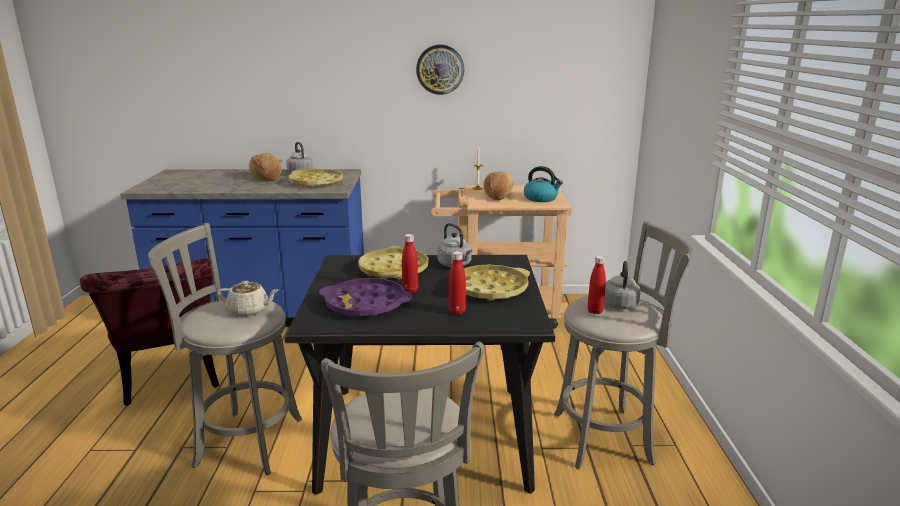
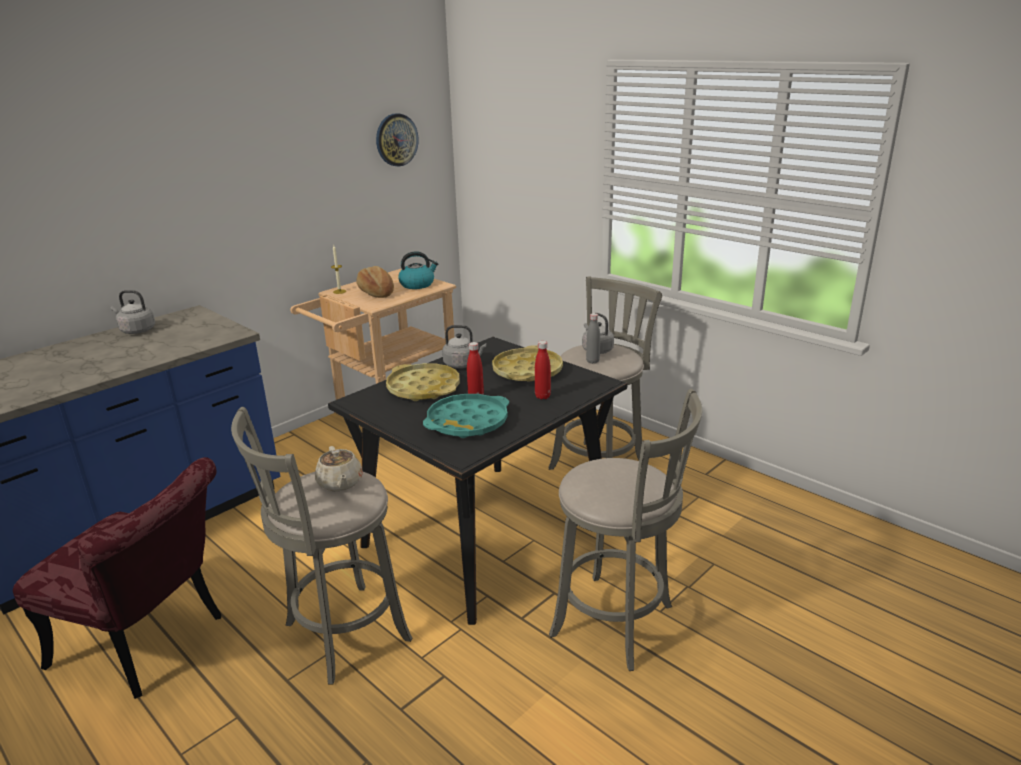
camera: 45 degrees left, 5 degrees up
(249, 310) = (340, 483): beige teapot -> beige teapot turned 105 degrees clockwise
(267, 177) = (106, 348): bread -> none
(316, 182) = (192, 334): yellow tray -> none
(365, 304) = (467, 422): purple tray -> turquoise tray
(440, 69) = (270, 165): wall clock -> wall clock (396, 140)
(595, 311) = (592, 361): red bottle -> grey bottle

